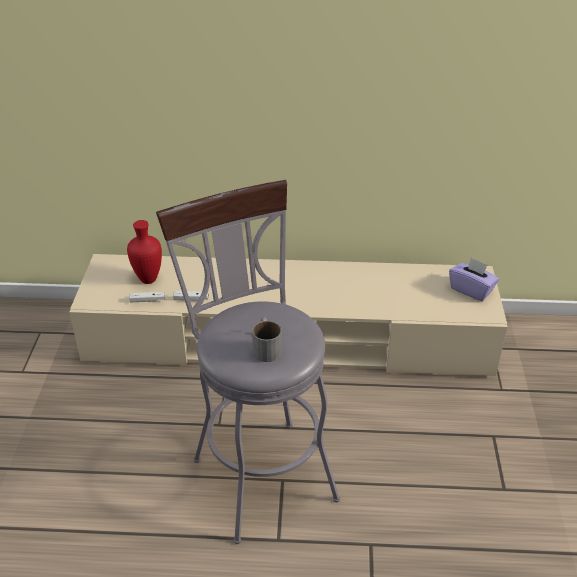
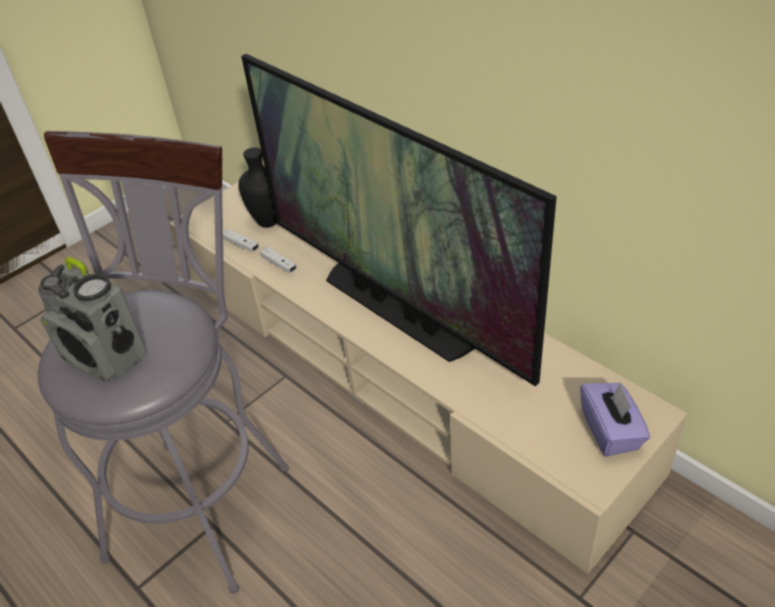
camera: 45 degrees right, 5 degrees up
(149, 280) = (268, 223): red vase -> black vase
(266, 346) = (106, 358): grey mug -> radio
(298, 288) = (397, 309): none -> television

